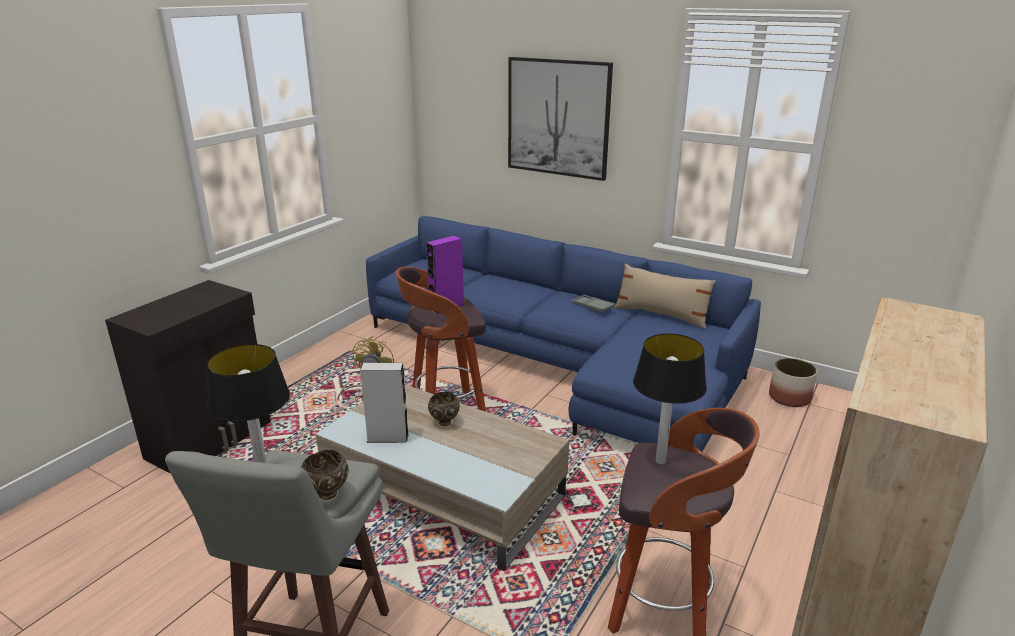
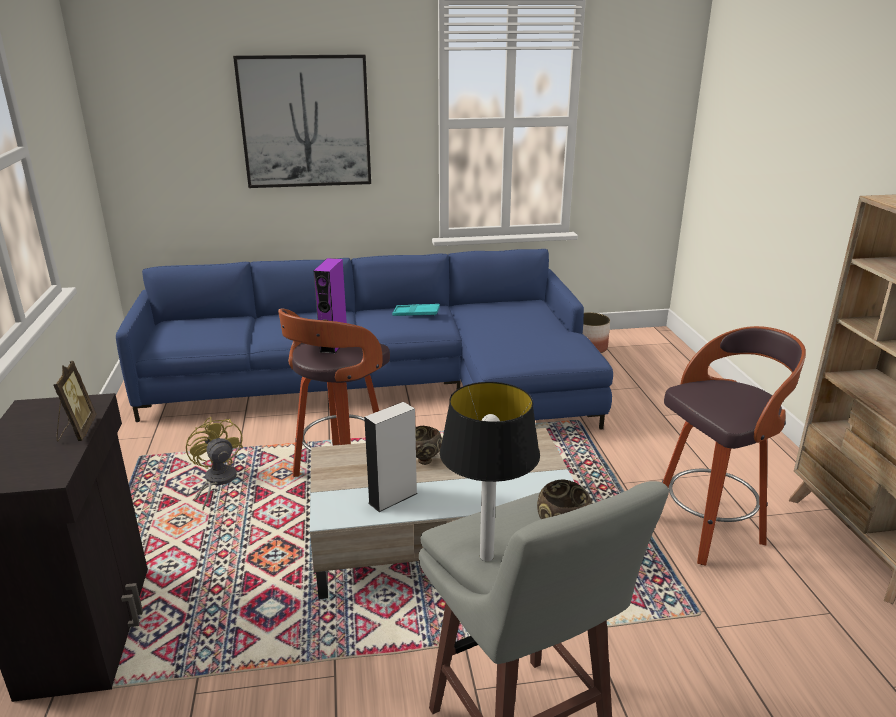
camera: 40 degrees left, 0 degrees up
(201, 307) = (76, 431): none -> picture frame
(592, 306) = (416, 313): grey tray -> turquoise tray
(660, 461) = (708, 392): table lamp -> none
(661, 315) = (477, 304): beige pillow -> none

